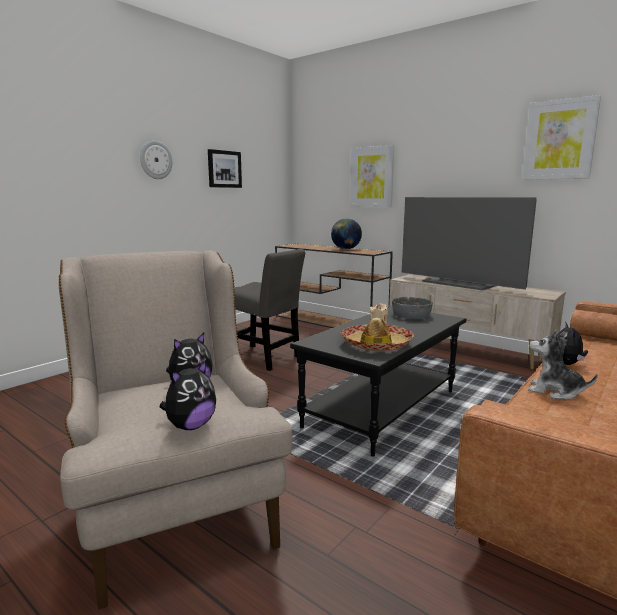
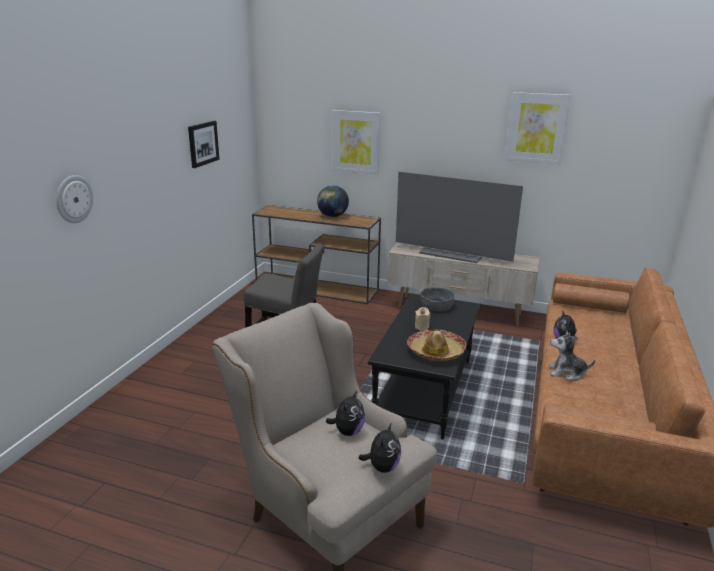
camera: 20 degrees left, 10 degrees up
(155, 160) = (146, 154): wall clock -> wall clock (73, 199)

